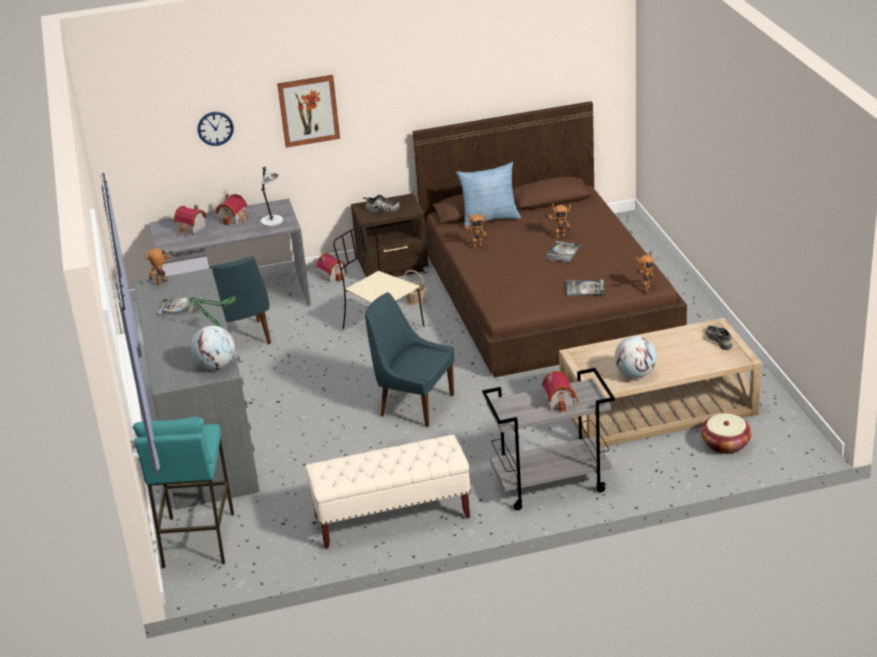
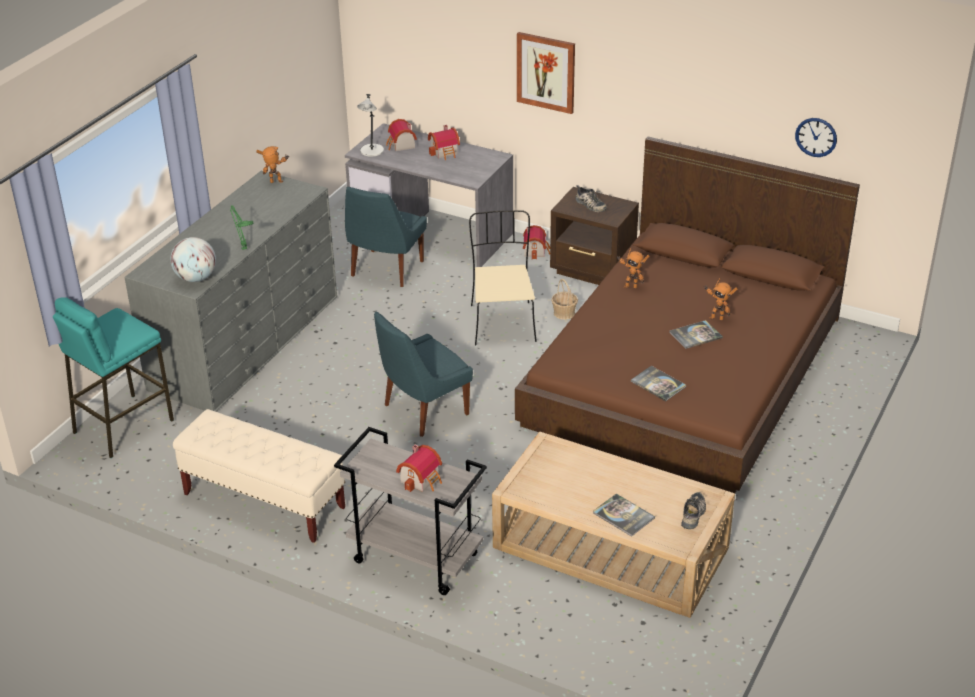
camera: 40 degrees right, 5 degrees up
(180, 307) = (254, 211): book -> book (623, 516)
(215, 128) = (454, 55): wall clock -> wall clock (816, 137)
(272, 222) = (467, 170): grey table lamp -> grey table lamp (371, 151)
(414, 405) = (423, 411): blue chair -> blue chair turned 105 degrees counterclockwise
(489, 219) = (684, 265): pillow -> none
(635, 374) = (563, 498): globe -> none
(644, 290) = (710, 418): toy robot -> none
(725, 444) = (613, 626): basket -> none

